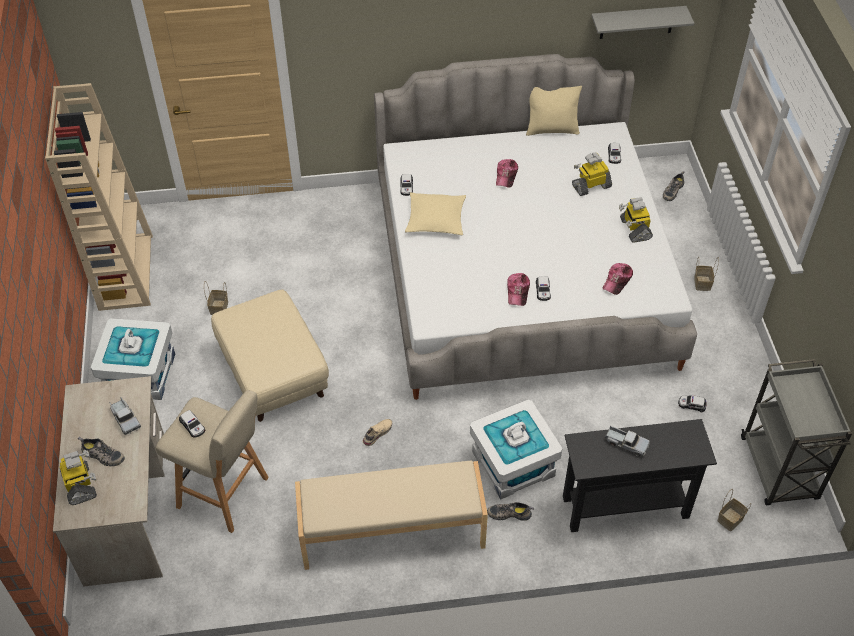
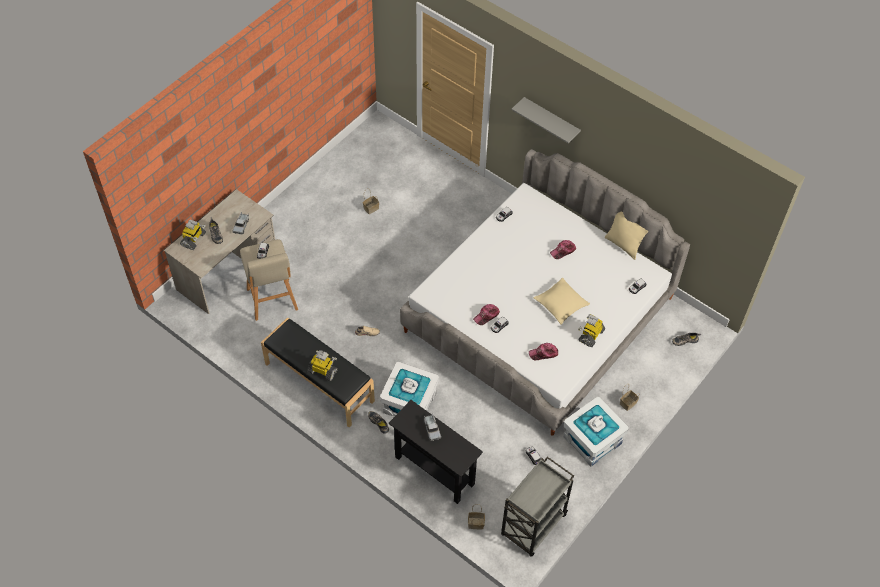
camera: 45 degrees right, 5 degrees up
(125, 271) = (351, 153): beige bookcase -> none
(139, 374) = (300, 212): white storage box -> white storage box (592, 440)
(273, 374) = (356, 262): beige ottoman -> none
(392, 533) = (319, 383): beige bench -> black bench
(436, 219) = (496, 245): beige pillow -> beige pillow (561, 304)
(591, 186) = (600, 293): toy robot -> toy robot (323, 371)
(637, 22) = (700, 216): grey shelf -> grey shelf (551, 120)

